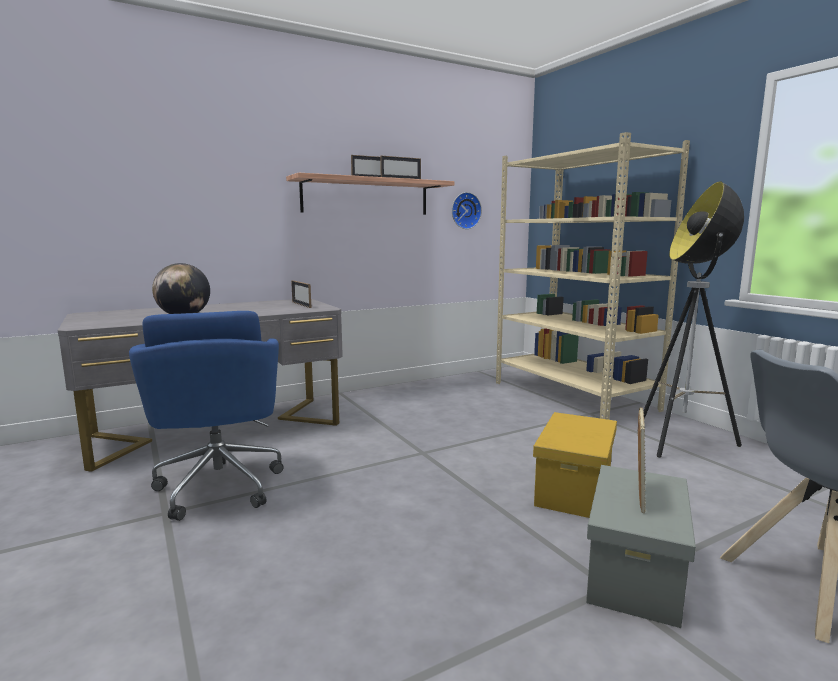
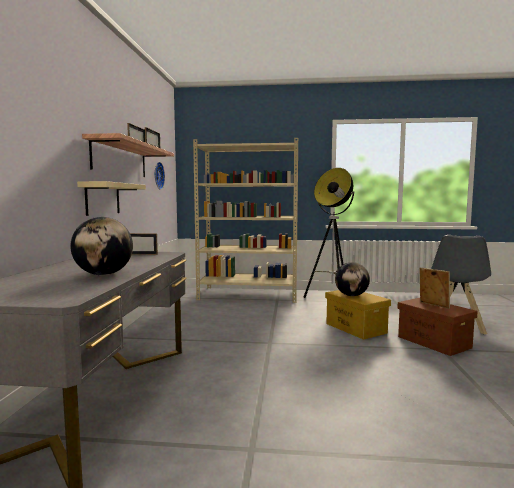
camera: 55 degrees left, 5 degrees down
(219, 485) = (227, 416): blue office chair -> none
(324, 243) = (102, 198): none -> beige shelf
(568, 429) = (351, 295): none -> globe
(633, 572) = (433, 342): grey storage box -> brown storage box

